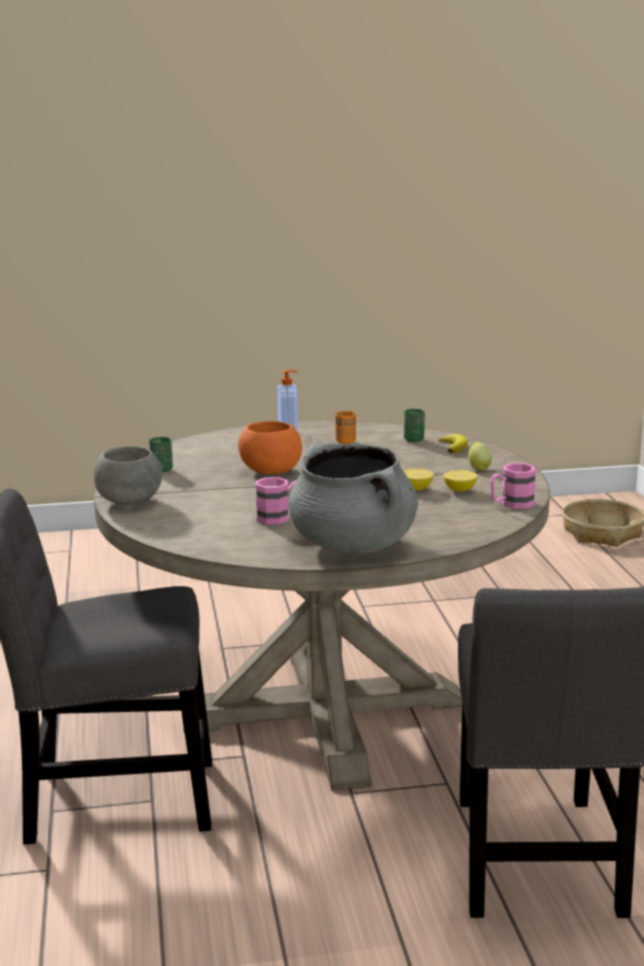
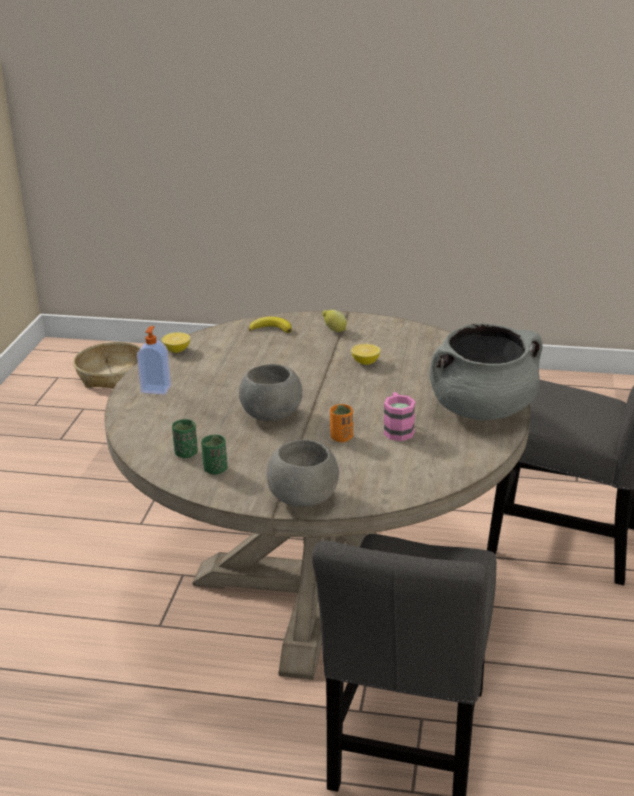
camera: 70 degrees left, 10 degrees up
(270, 472) = (272, 415): orange bowl -> grey bowl
(345, 442) = (212, 368): orange cup -> orange cup (341, 438)
(414, 439) = (235, 339): green cup -> green cup (186, 453)
(460, 490) = (381, 347): lemon -> lemon (177, 350)
(511, 504) = (425, 336): pink mug -> none

